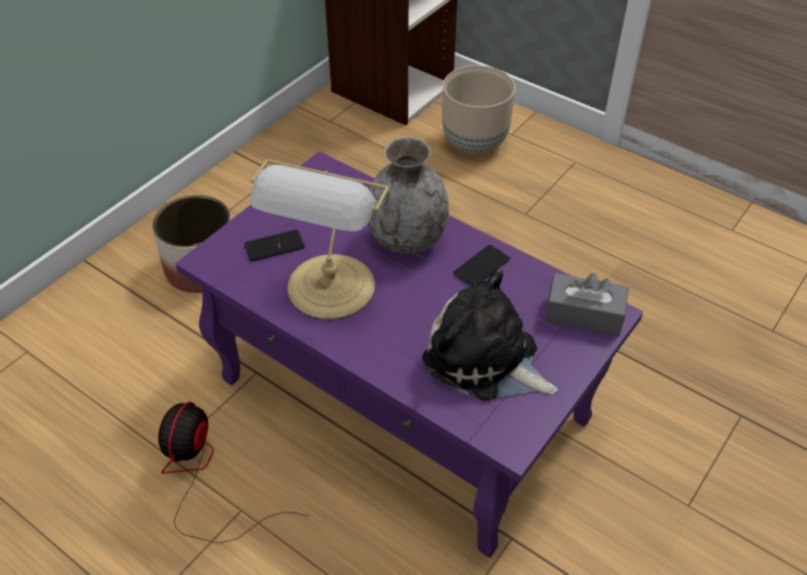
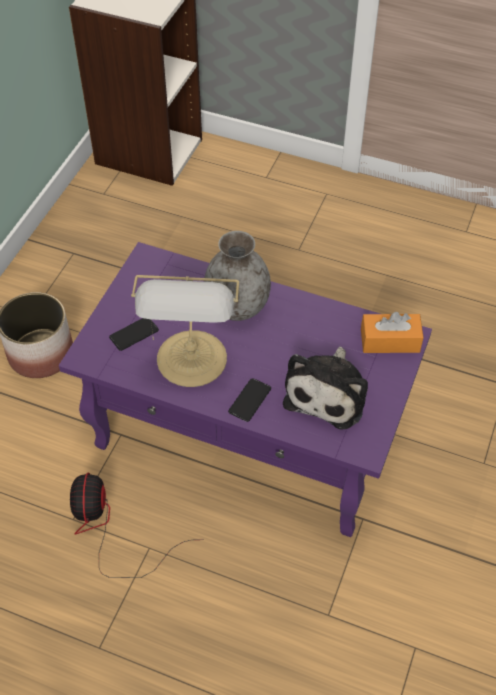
camera: 15 degrees left, 5 degrees up
(475, 143) = (238, 192): beige planter -> none
(481, 266) = (302, 317): phone -> phone (250, 400)
(485, 360) = (328, 392): plush toy -> plush toy turned 90 degrees counterclockwise
(584, 315) = (390, 341): grey tissue box -> orange tissue box

